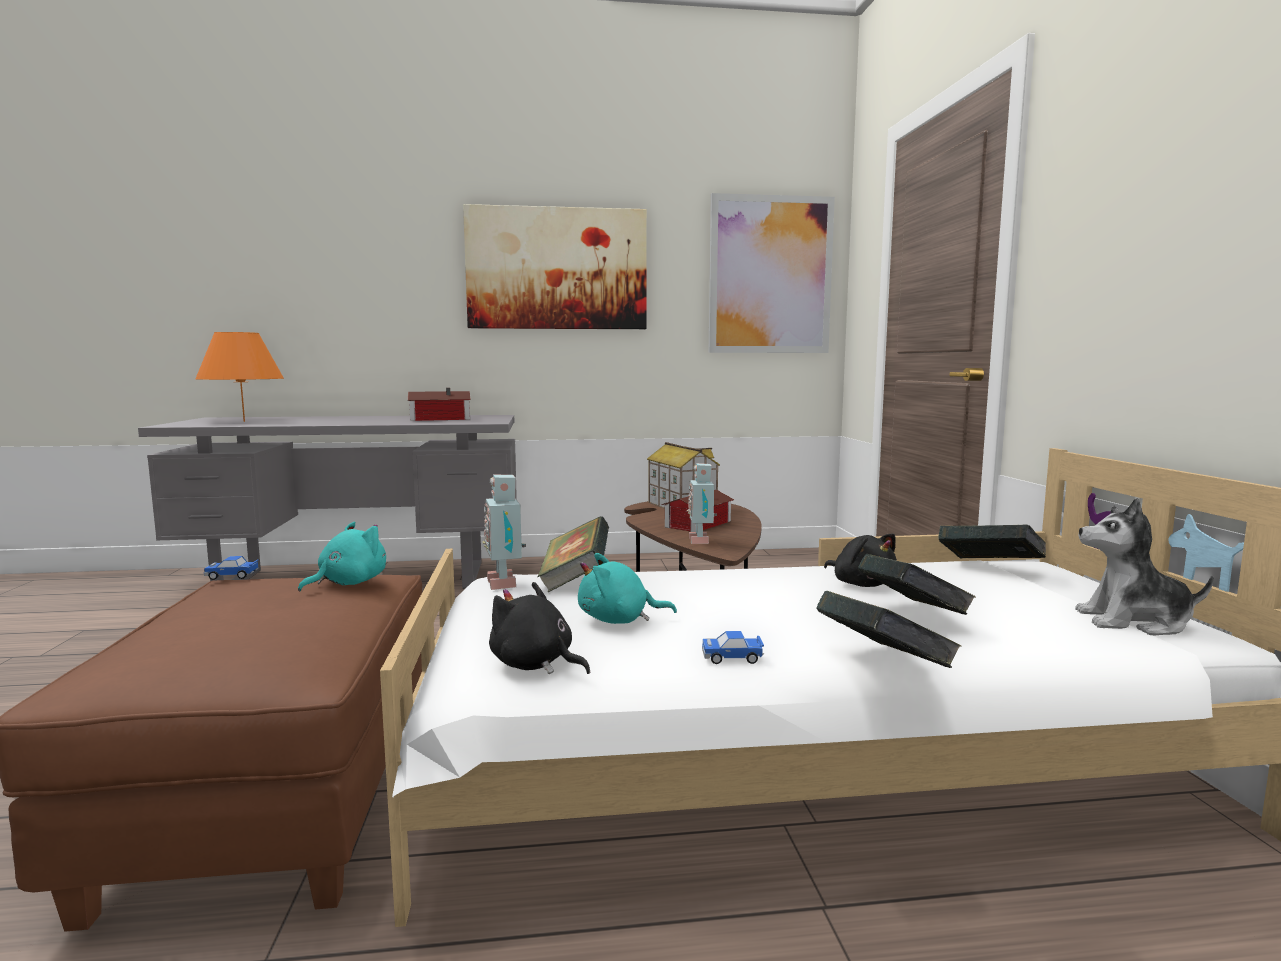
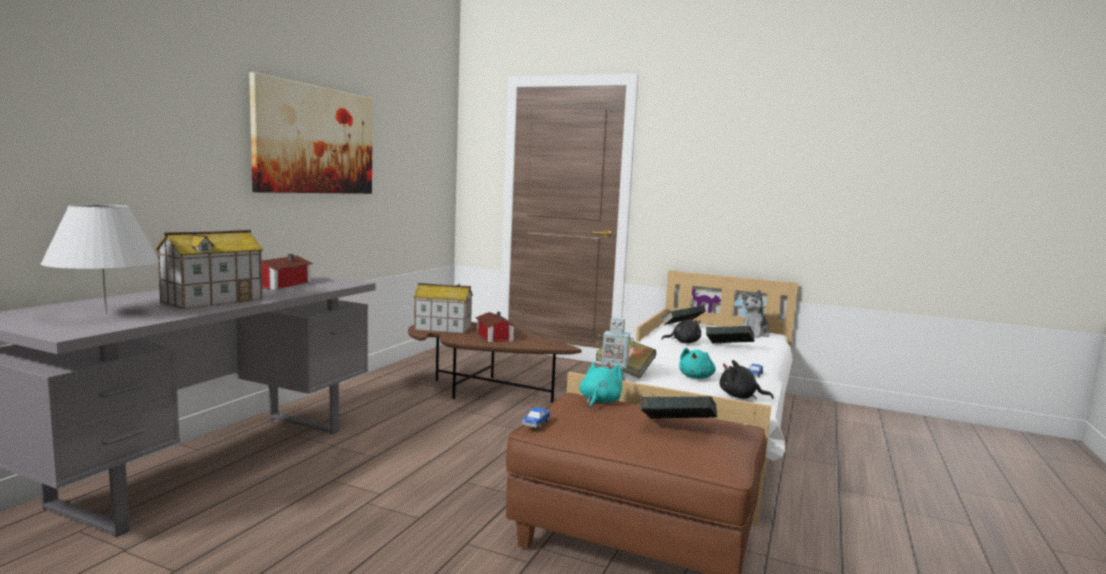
camera: 60 degrees left, 0 degrees up
(244, 421) = (106, 314): orange table lamp -> white table lamp
(331, 421) = (213, 300): none -> toy house
(348, 583) = (599, 401): turquoise plush toy -> turquoise plush toy turned 45 degrees clockwise
(535, 664) = (740, 397): black plush toy -> black plush toy turned 45 degrees clockwise
(701, 541) = (533, 344): toy robot -> none
(770, 275) = (427, 155): picture -> none
(881, 666) = (775, 363): book -> book (677, 429)

